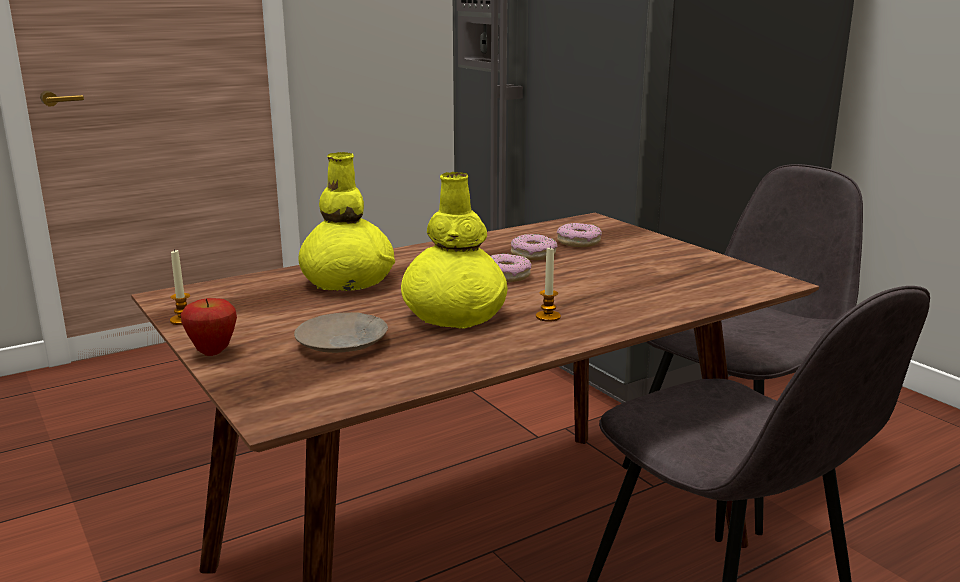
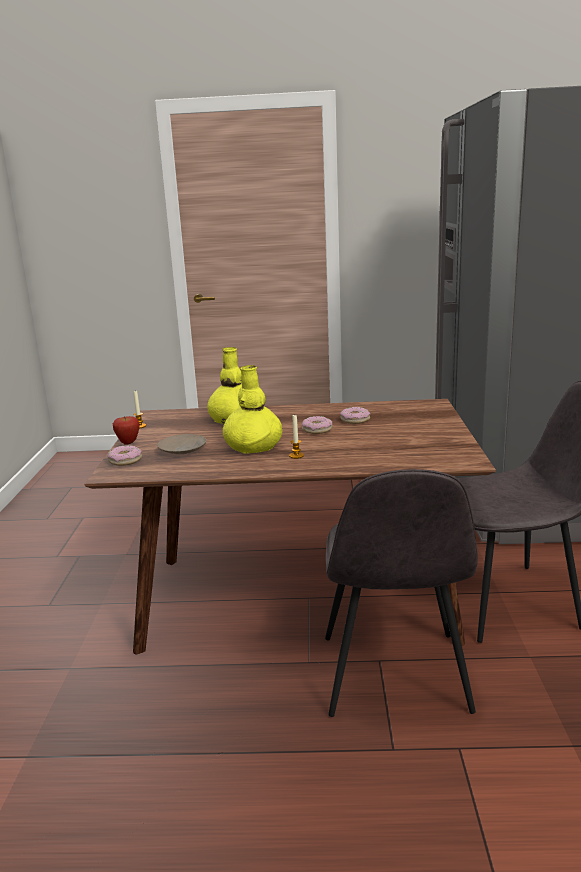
camera: 35 degrees right, 0 degrees up
(578, 242) = (396, 416): donut -> donut (125, 460)

